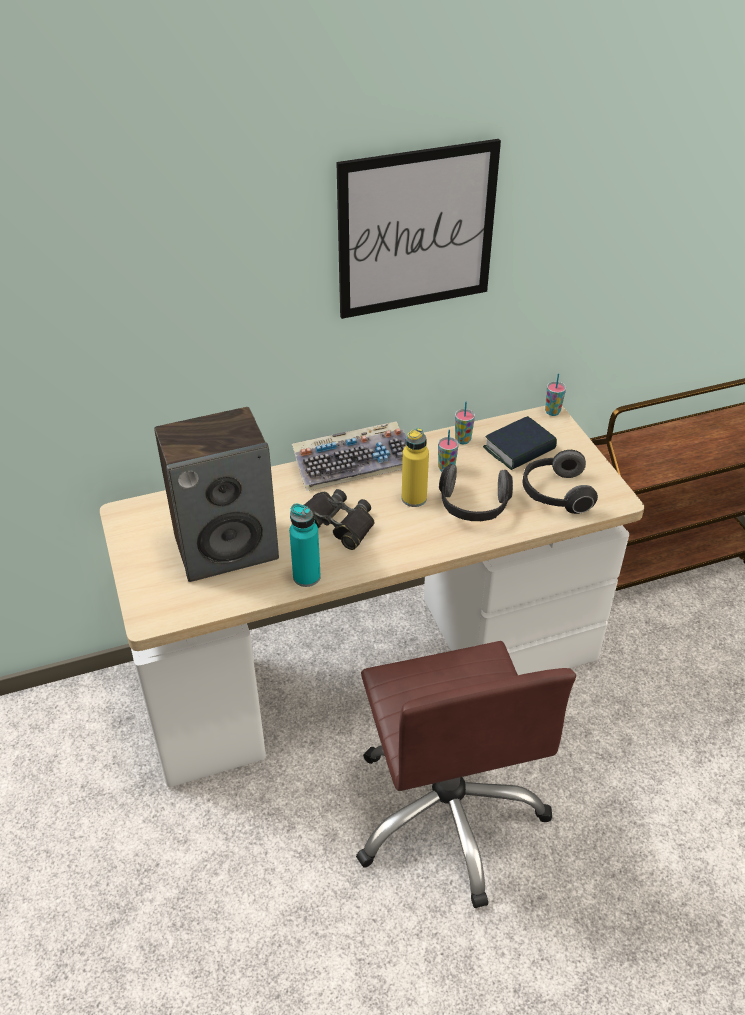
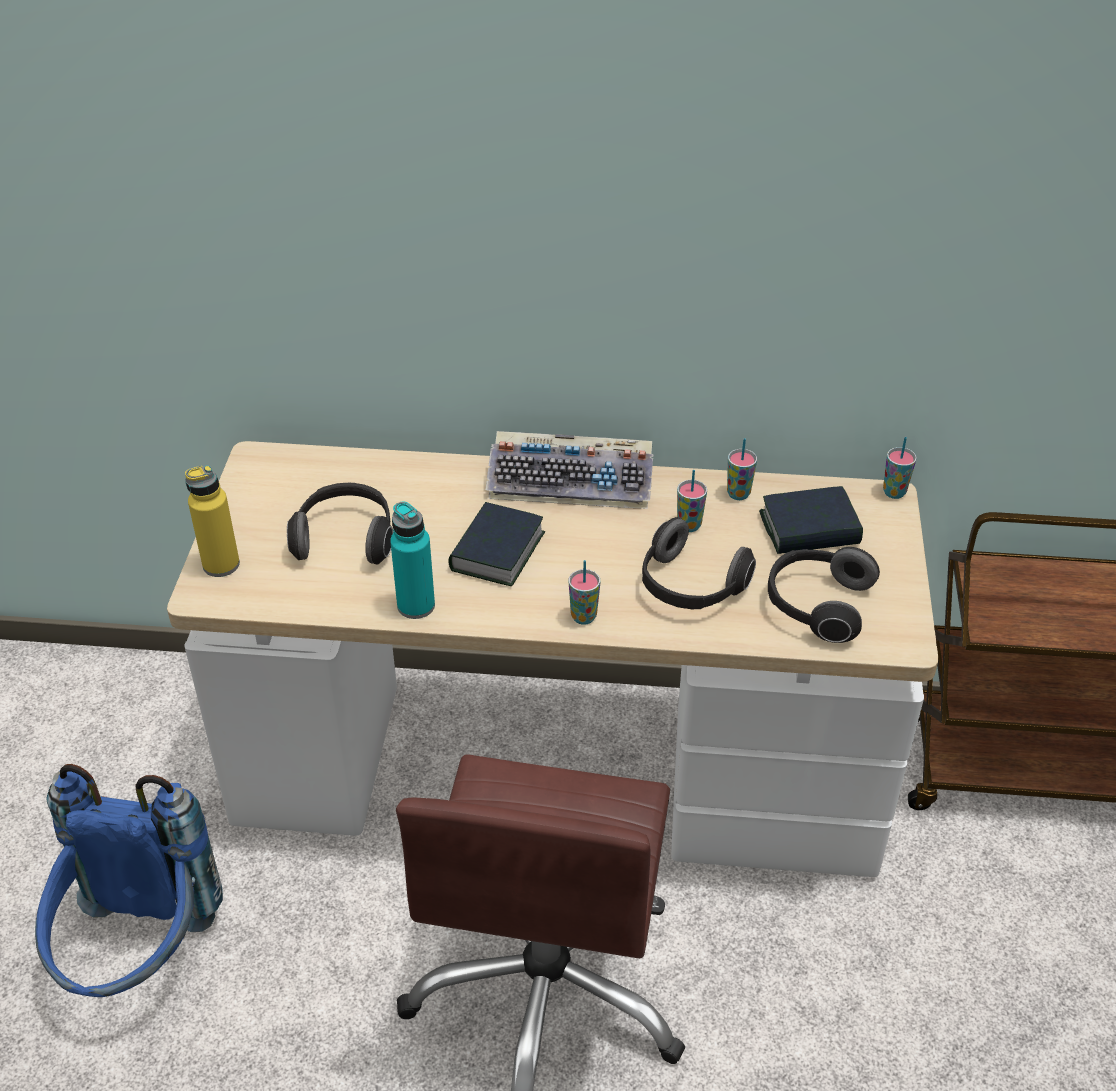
camera: 25 degrees right, 0 degrees up
(154, 906) = (139, 958): none -> blue backpack
(227, 548) = (346, 539): speaker -> headphones
(336, 524) = (497, 552): black binoculars -> book
(414, 498) = (618, 551): yellow bottle -> yellow bottle (221, 564)
(416, 230) = (697, 178): picture -> none
(421, 547) = (583, 617): none -> cup

